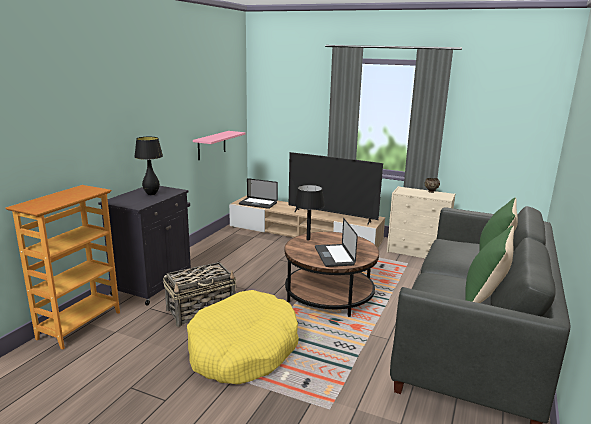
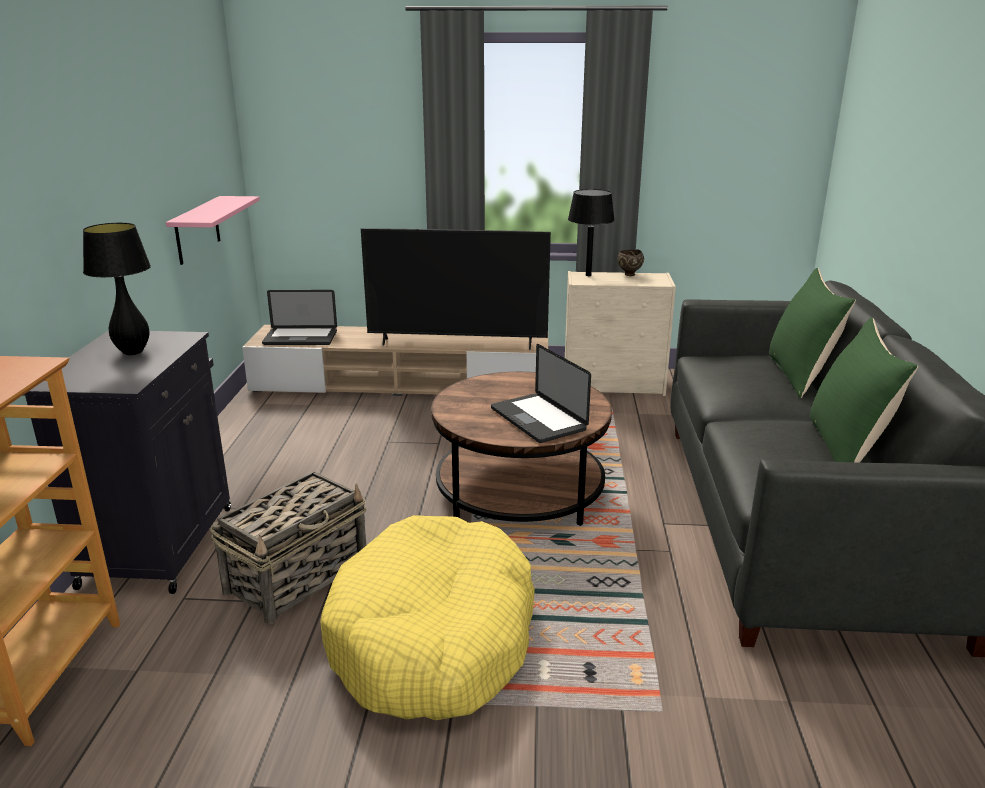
camera: 20 degrees left, 5 degrees up
(308, 239) = (467, 395): black table lamp -> black table lamp (588, 275)

